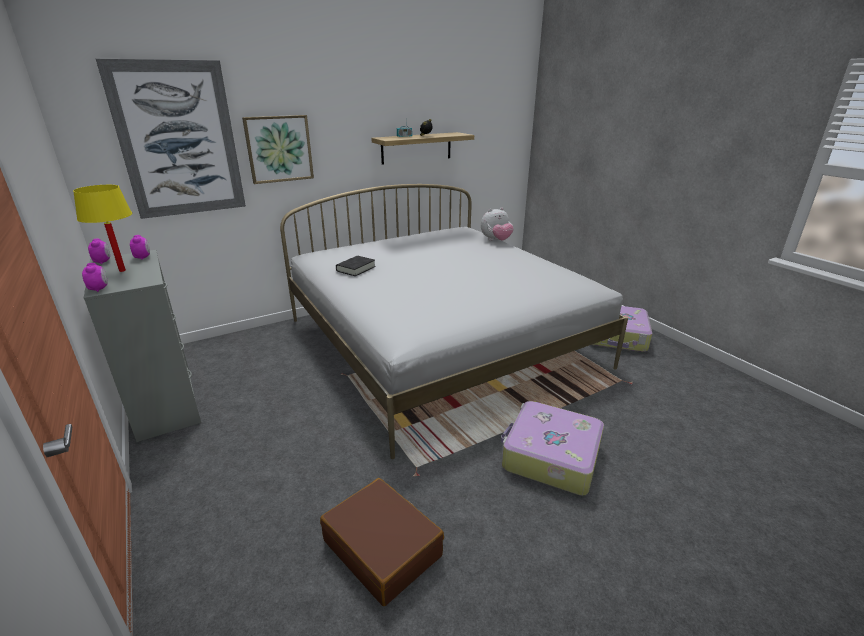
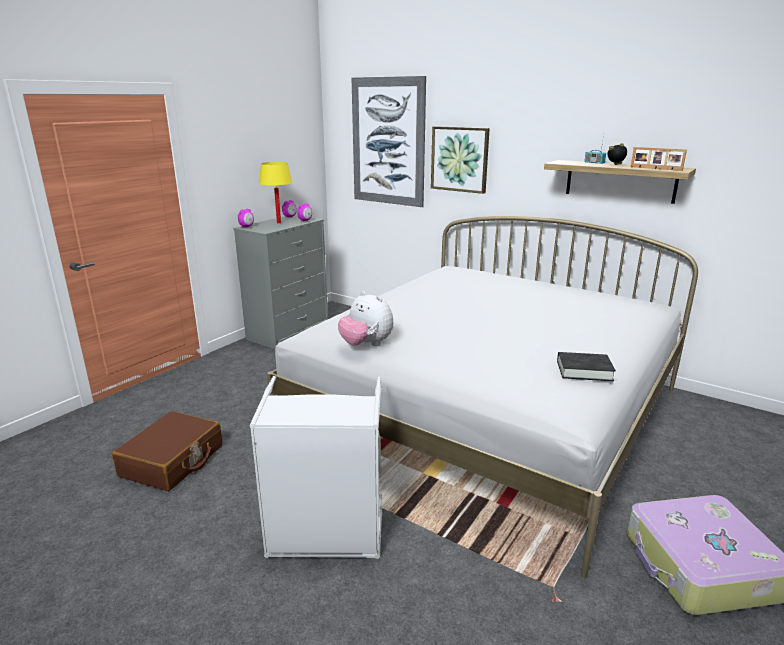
camera: 65 degrees right, 5 degrees down
(356, 269) = (434, 287): black book -> black book (584, 371)
(451, 135) = (655, 168): none -> picture frame
(496, 240) = (637, 328): plush toy -> plush toy (366, 344)
(550, 456) = (325, 535): suitcase -> grey laundry basket

